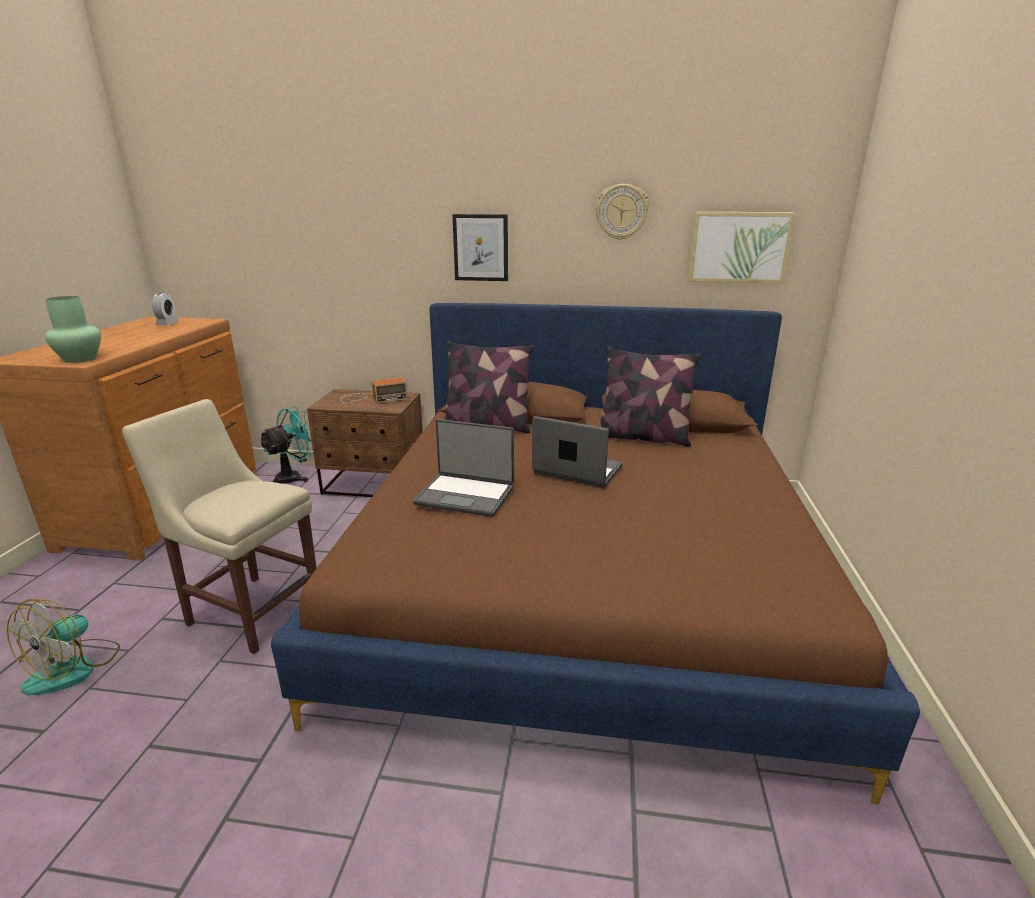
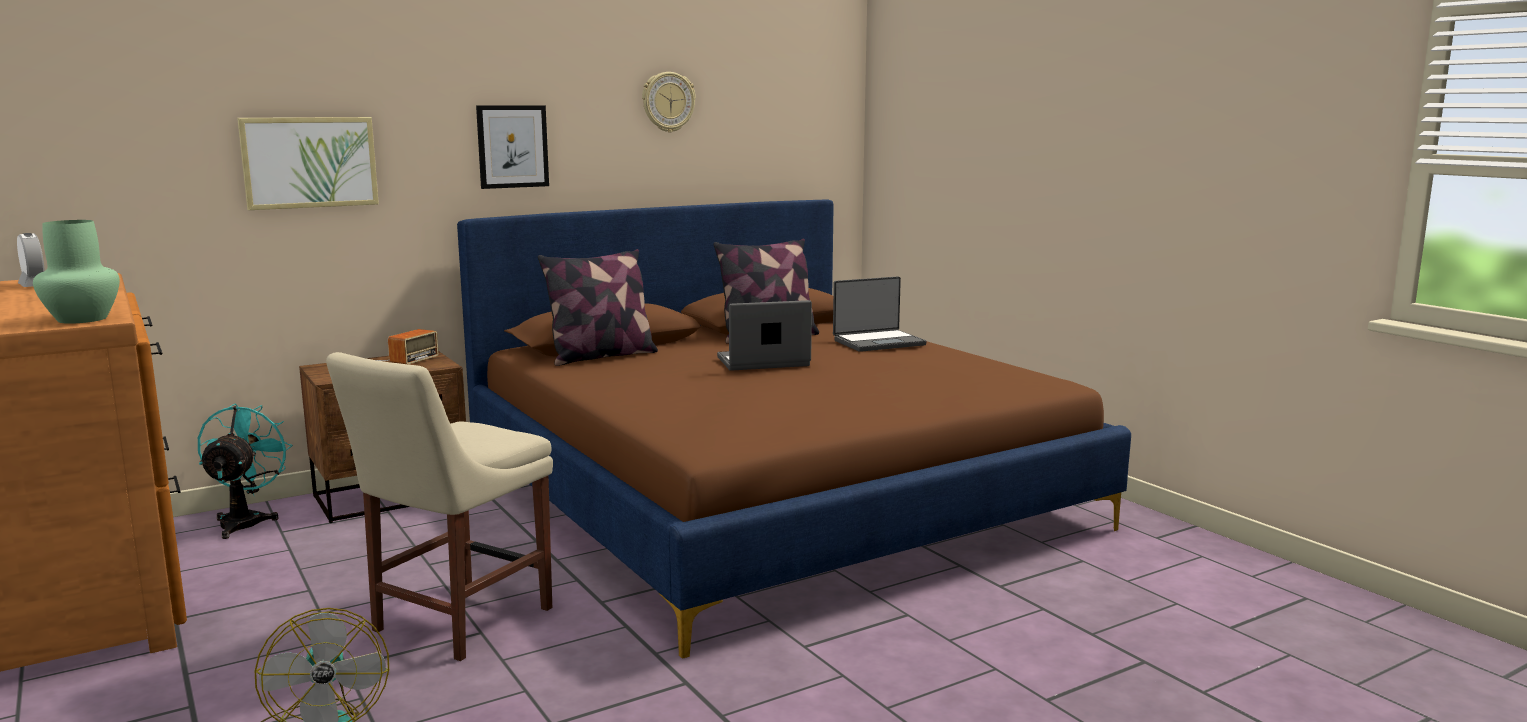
camera: 40 degrees left, 10 degrees down
(250, 610) = (456, 622): beige chair -> beige chair turned 45 degrees counterclockwise
(466, 495) = (710, 391): laptop -> laptop (878, 342)
(739, 247) = (780, 137): picture -> picture (309, 162)

